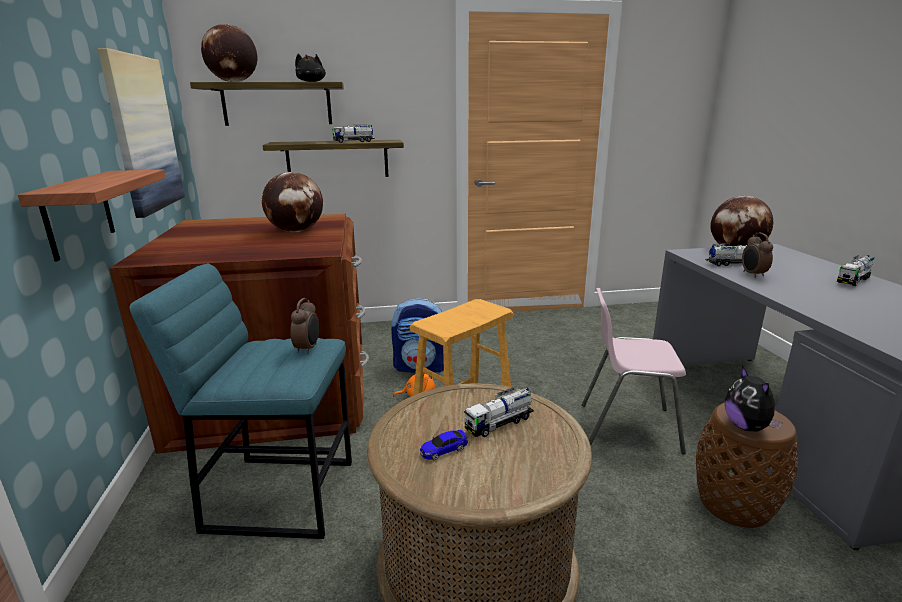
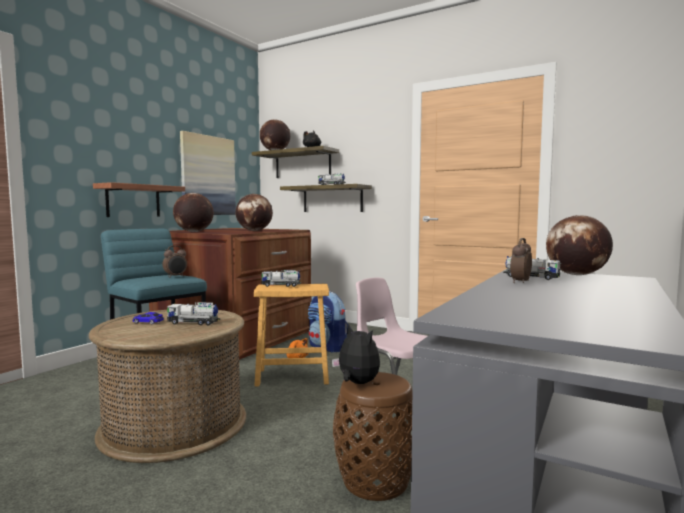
camera: 40 degrees right, 15 degrees down
(222, 254) = (193, 232): none -> globe
(747, 427) = (356, 383): plush toy -> plush toy turned 105 degrees clockwise
(853, 280) = (621, 296): toy truck -> toy truck (281, 285)

